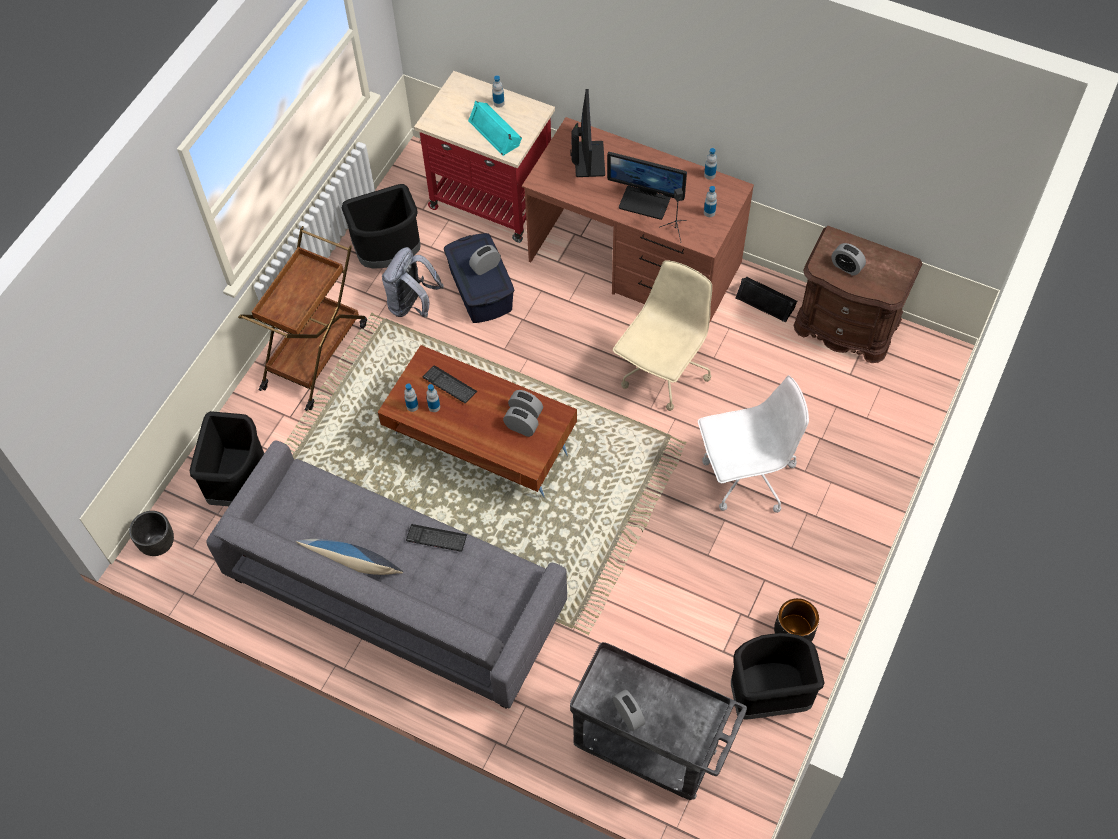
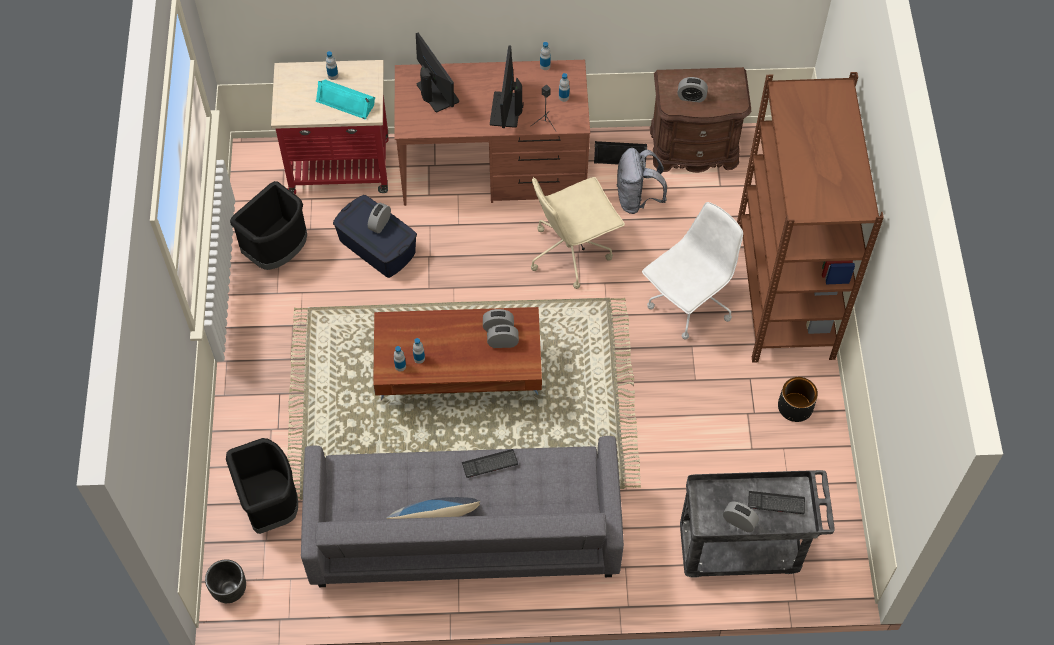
camera: 30 degrees left, 0 degrees up
(316, 356) = (268, 366): brown cart -> none
(412, 305) = (326, 285): grey backpack -> grey backpack (637, 199)
(449, 385) = (420, 334): keyboard -> keyboard (776, 503)
(645, 202) = (506, 110): monitor -> monitor turned 105 degrees clockwise
(662, 375) = (573, 252): beige office chair -> beige office chair turned 120 degrees counterclockwise
(767, 696) = (805, 466): black trash can -> none
(852, 510) = (784, 292): none -> brown bookcase

